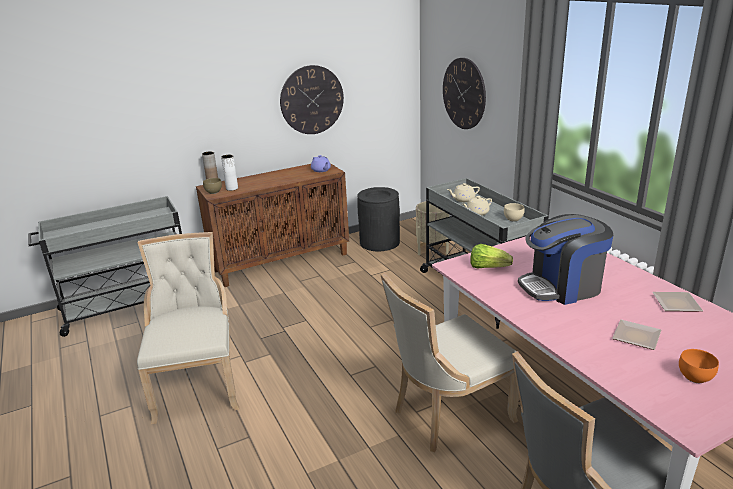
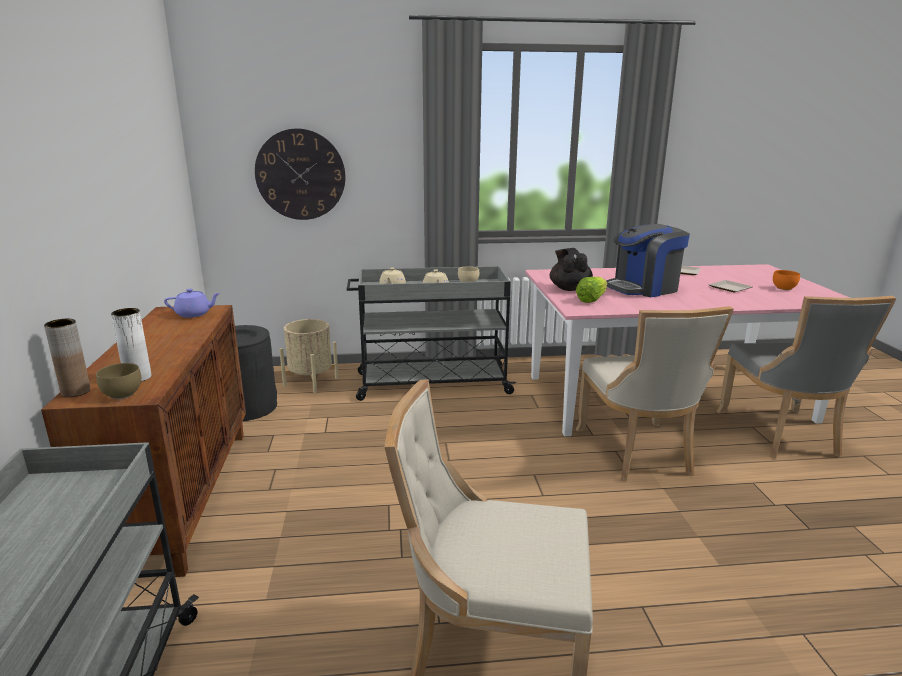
camera: 70 degrees left, 5 degrees down
(312, 100) = (126, 204): wall clock -> none
(513, 254) = (569, 288): none -> black teapot
(562, 287) = (643, 288): coffee machine -> coffee machine turned 60 degrees clockwise

